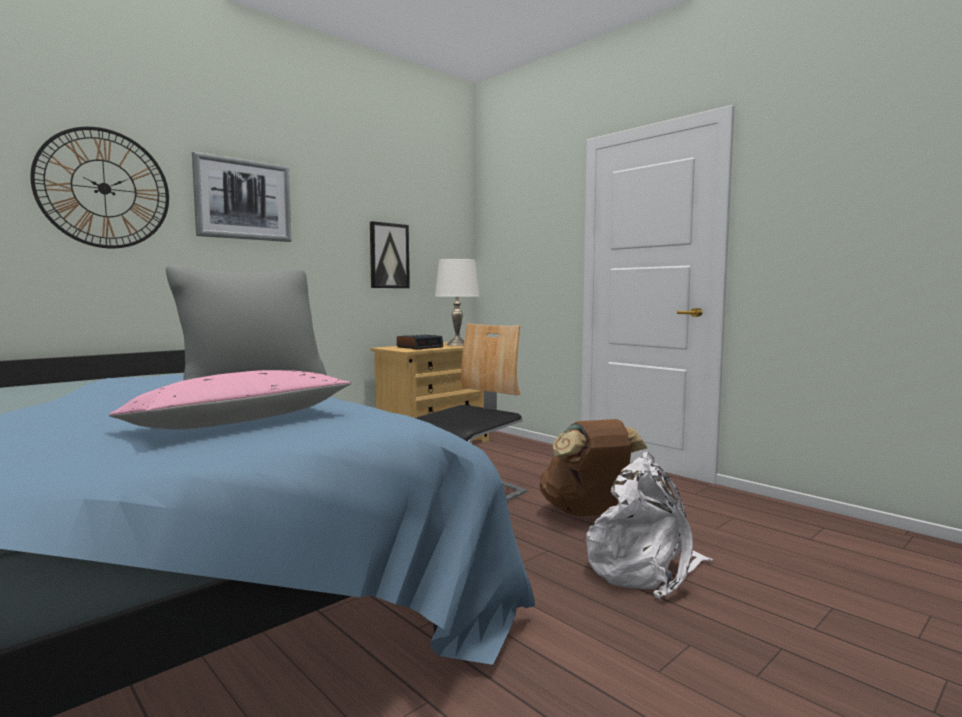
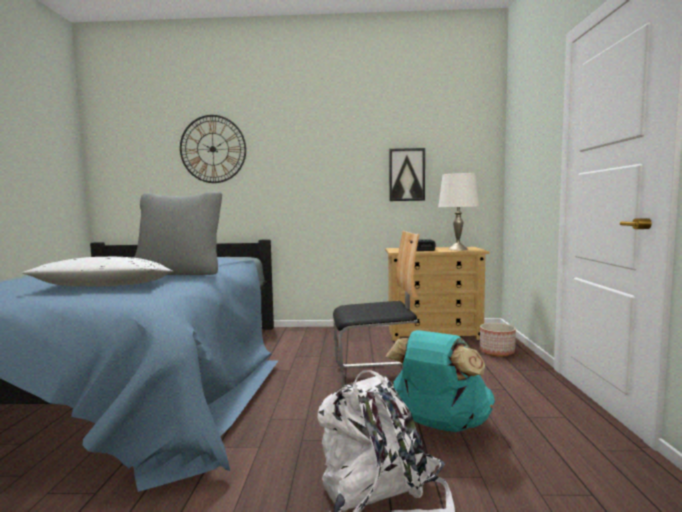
camera: 45 degrees right, 0 degrees up
(239, 422) = (104, 286): pink pillow -> white pillow
(243, 199) = (291, 145): picture -> none
(518, 448) = (496, 352): none -> planter
(589, 513) = (439, 425): brown backpack -> turquoise backpack

